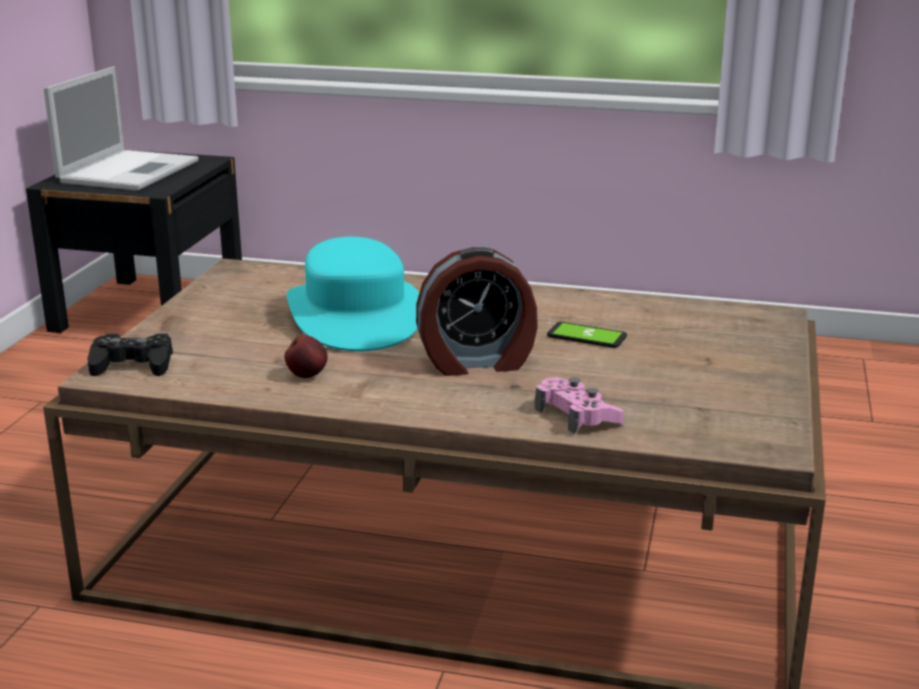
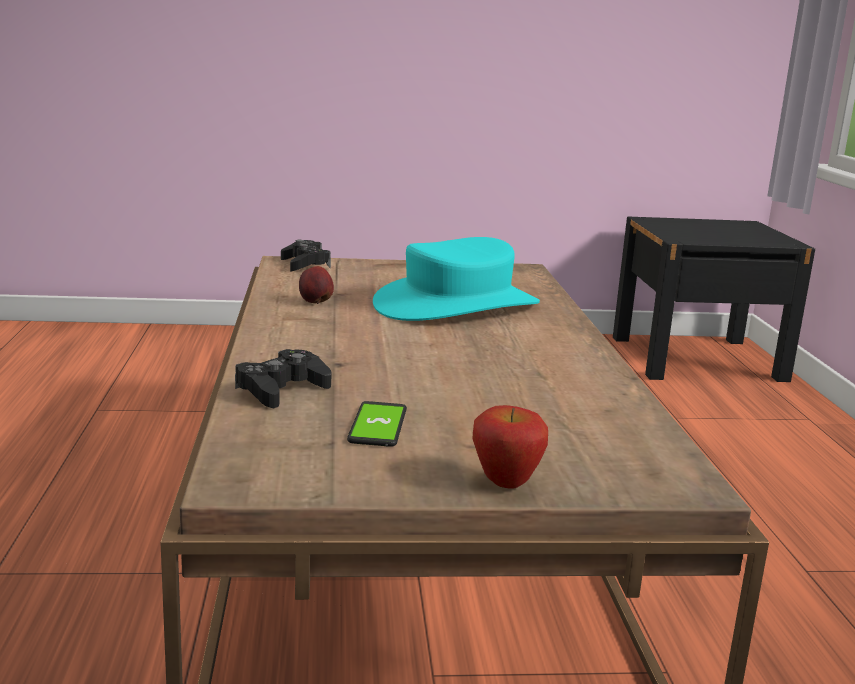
camera: 70 degrees right, 5 degrees down
(130, 171) = (713, 230): laptop -> none
(477, 362) = (384, 348): alarm clock -> none
(577, 415) = (281, 389): pink game controller -> black game controller
(586, 336) = (492, 385): phone -> phone (377, 425)
(775, 362) = (505, 484): none -> apple

